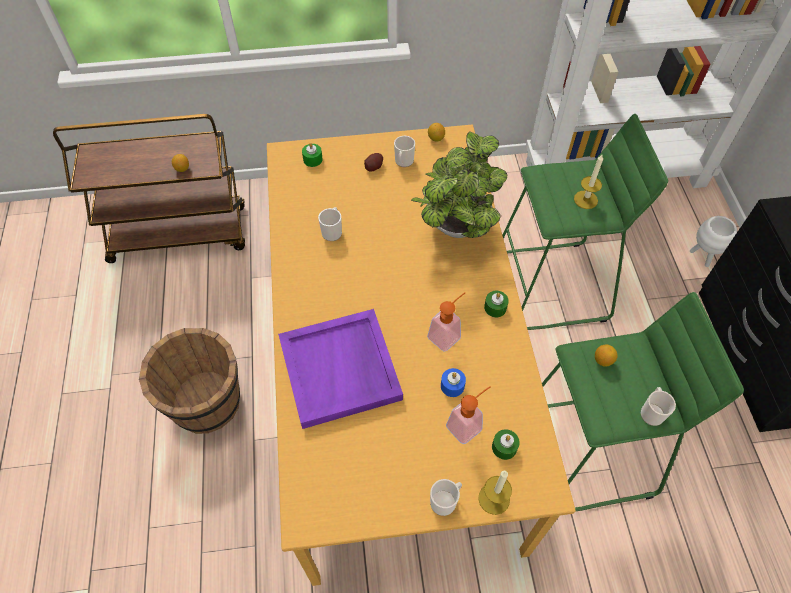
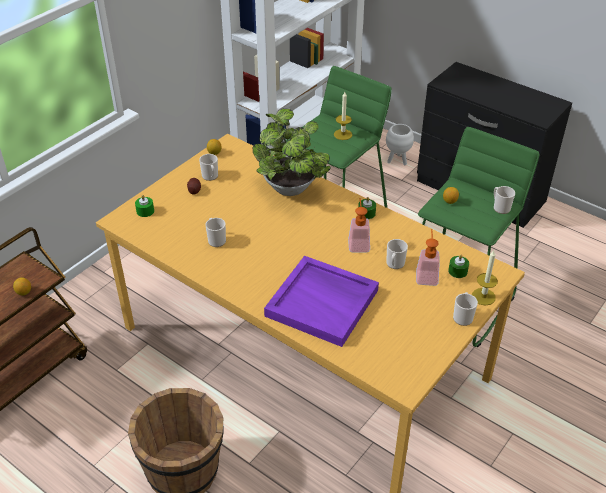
camera: 45 degrees left, 15 degrees down
(452, 386) = (394, 264): blue candle -> mug

